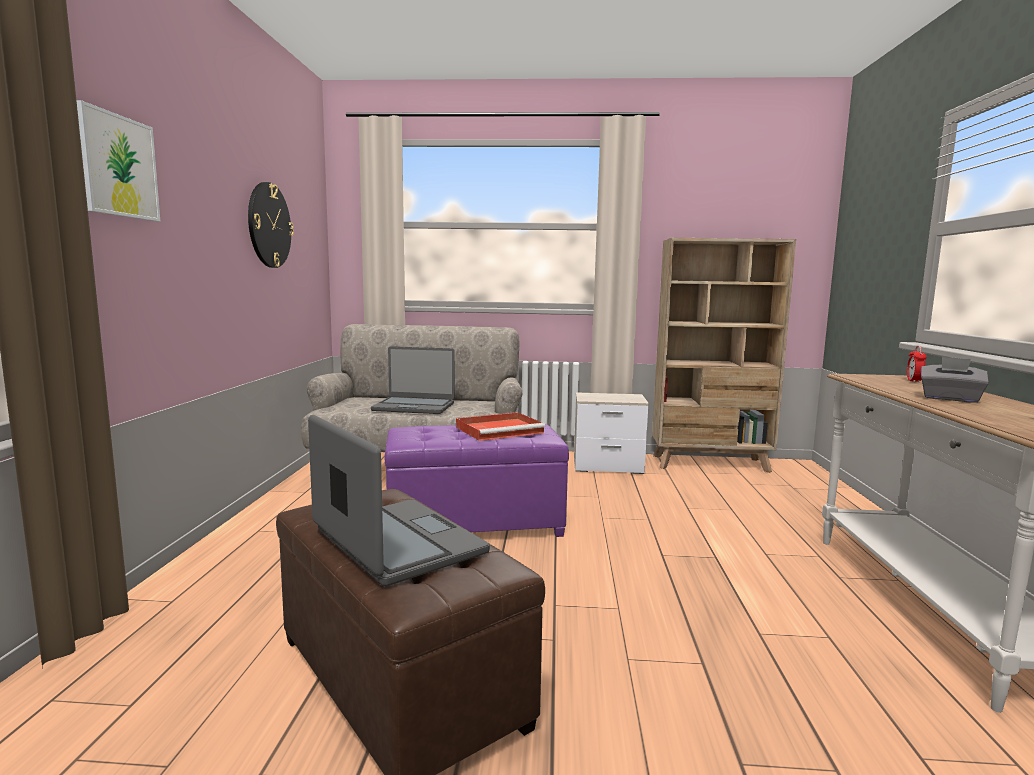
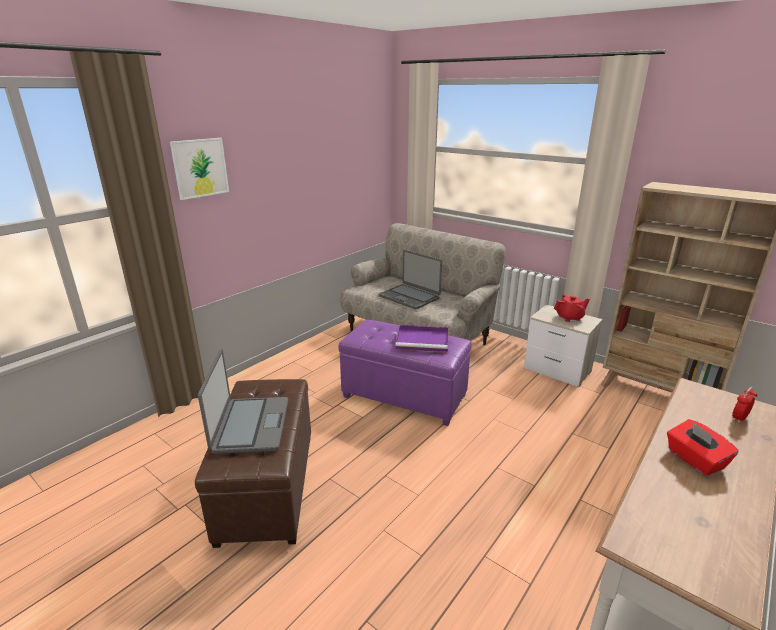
camera: 35 degrees right, 15 degrees up
(269, 225) = (326, 165): wall clock -> none
(500, 430) = (423, 341): red tray -> purple tray
(613, 397) = (569, 317): none -> red teapot
(950, 399) = (694, 460): grey tissue box -> red tissue box

